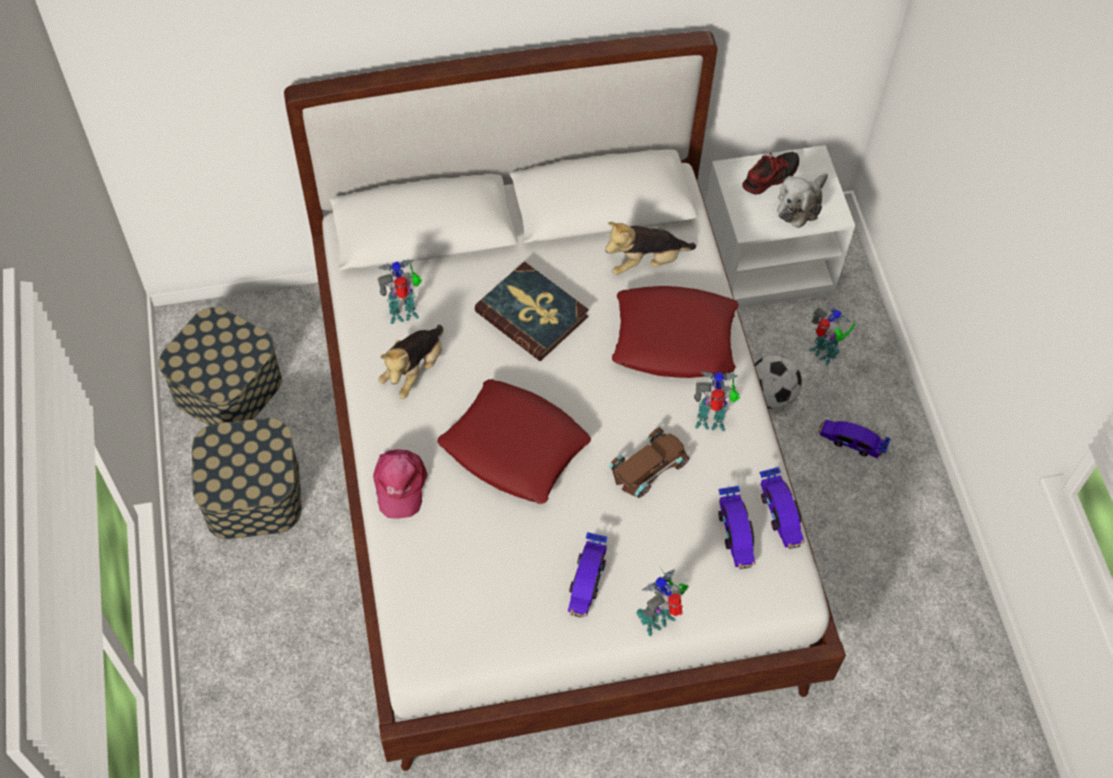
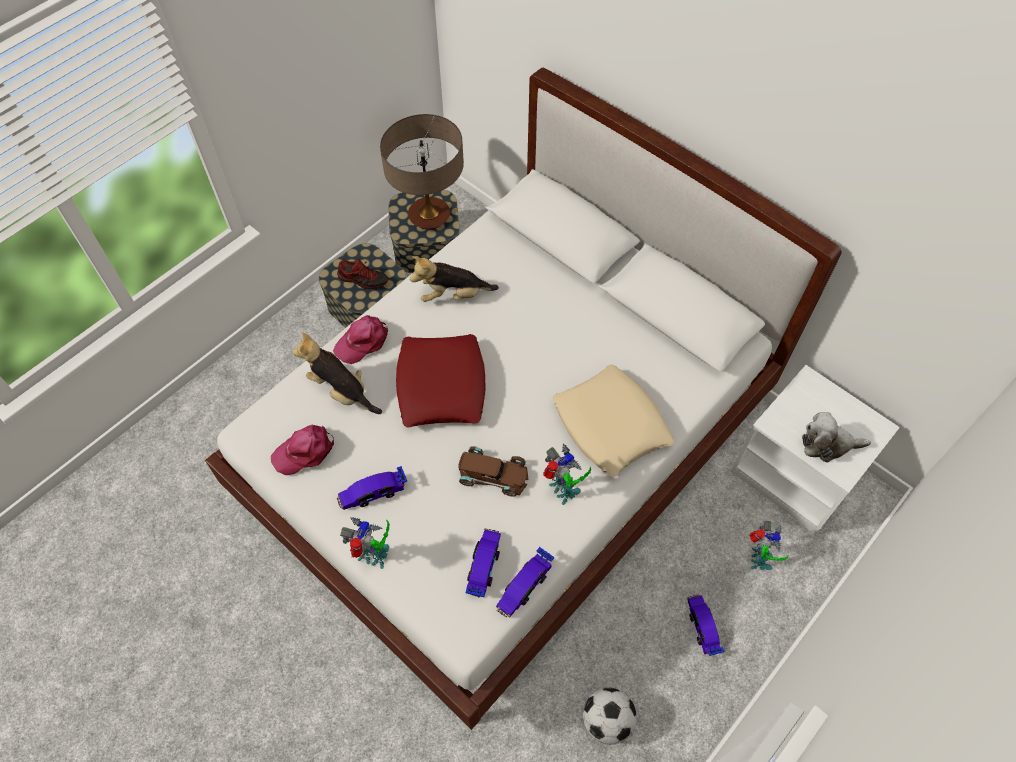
camera: 55 degrees right, 0 degrees up
(221, 348) = (429, 216): none -> table lamp
(405, 314) = (490, 263): toy robot -> none
(491, 613) = (304, 451): none -> pink cap
(532, 314) = (553, 329): book -> none
(645, 262) = (658, 367): plush toy -> plush toy (341, 391)
(674, 339) = (611, 425): red pillow -> beige pillow
(736, 532) = (484, 565): toy car -> toy car turned 150 degrees clockwise
(770, 177) = (831, 409): shoe -> shoe (363, 279)
(770, 395) = (690, 546): football -> football (607, 720)

